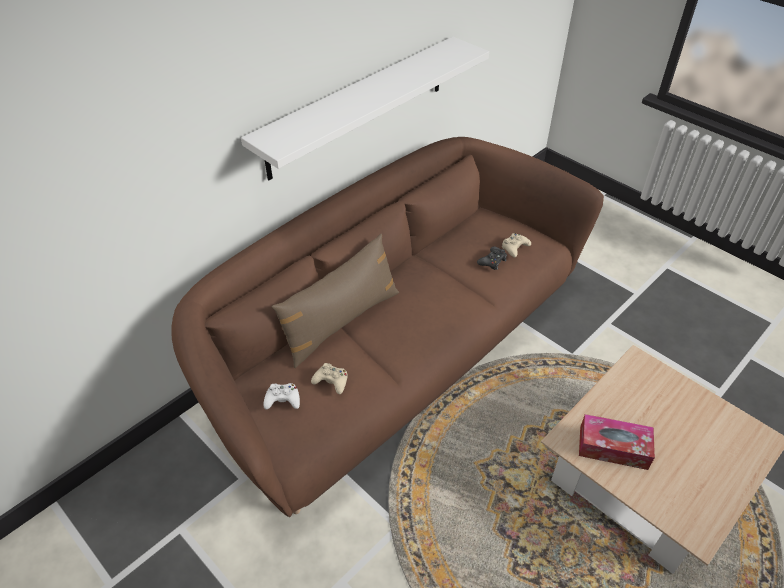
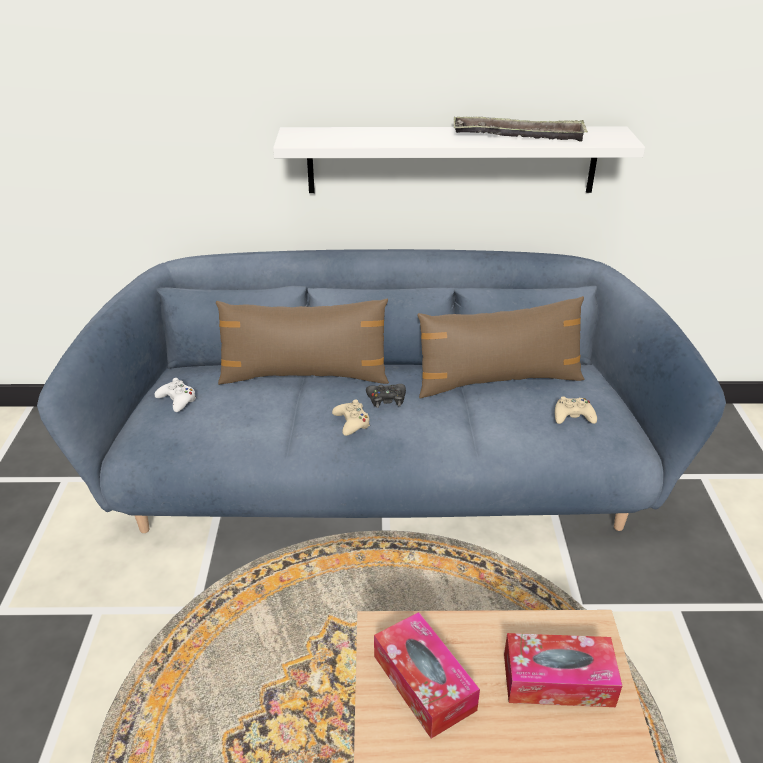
camera: 45 degrees right, 10 degrees down
(331, 381) = (230, 411): beige game controller -> beige game controller (352, 422)
(393, 358) = (381, 476): brown sofa -> blue sofa
(411, 72) = (518, 135): none -> tray
(452, 249) = (498, 380): none -> brown pillow
(492, 261) = (526, 413): black game controller -> black game controller (386, 399)
(655, 396) = (558, 680): none -> tissue box

